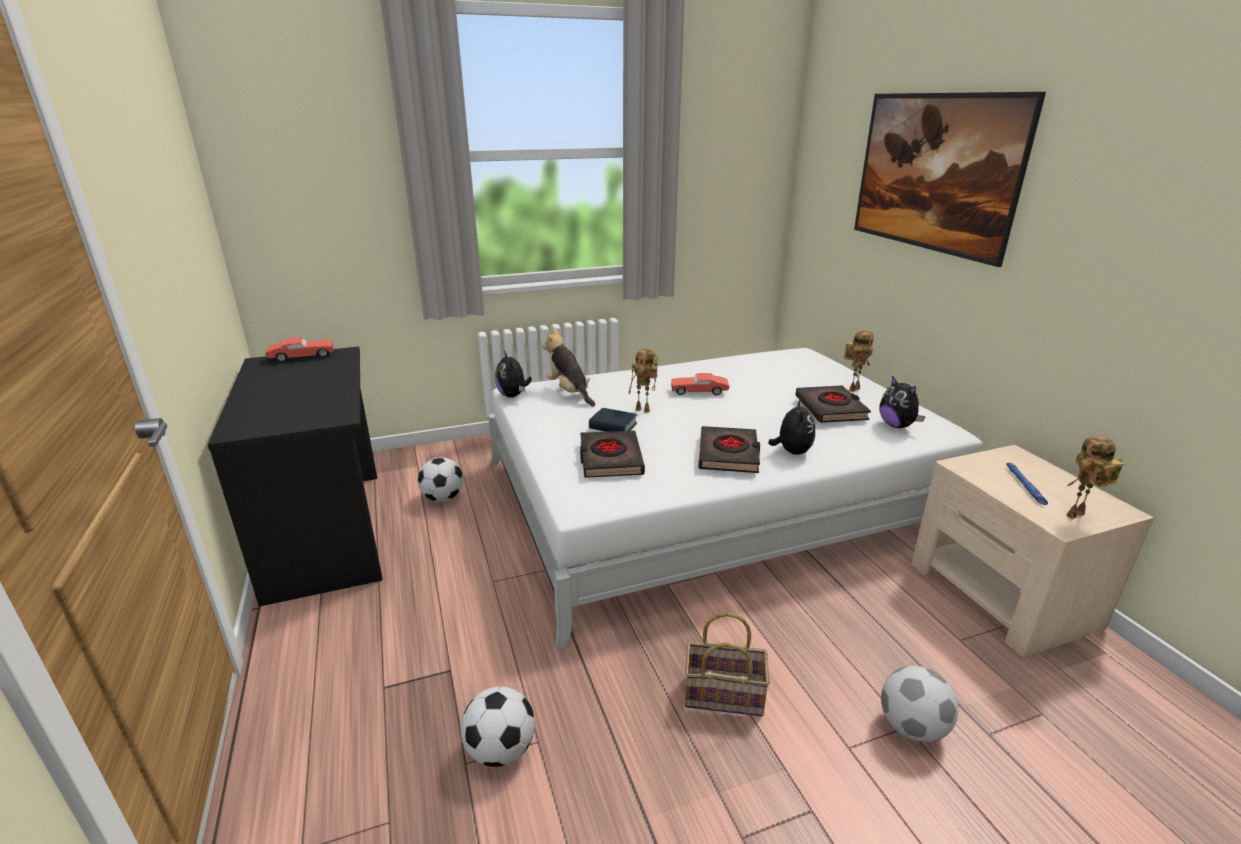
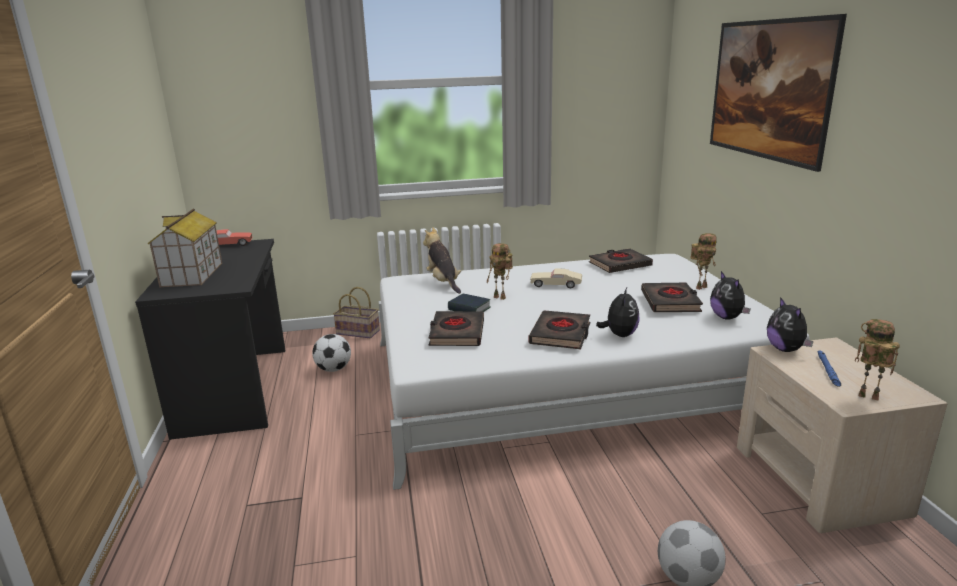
camera: 10 degrees right, 5 degrees down
(272, 401) = (192, 275): none -> toy house
(501, 750) = (324, 559): football -> none
(513, 395) = (395, 283): plush toy -> plush toy (786, 349)
(699, 391) = (556, 285): red toy car -> beige toy car
(725, 694) = (526, 536): basket -> basket (359, 332)
(756, 364) = (619, 265): none -> black book
(1076, 516) = (866, 397): toy robot -> toy robot turned 45 degrees clockwise

